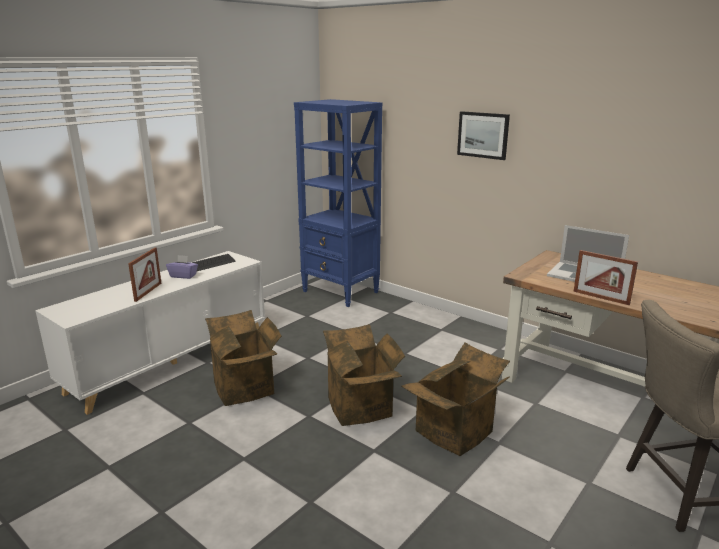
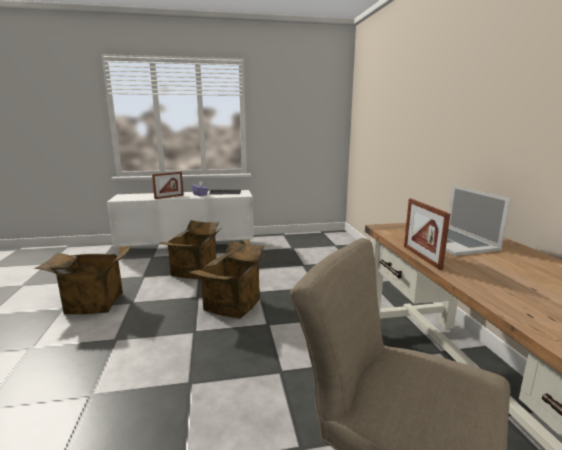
camera: 40 degrees right, 5 degrees down
(341, 292) = (337, 242): blue bookcase -> none
(456, 433) = (261, 349): cardboard box -> cardboard box (92, 304)
(483, 135) = (428, 104): picture -> none

